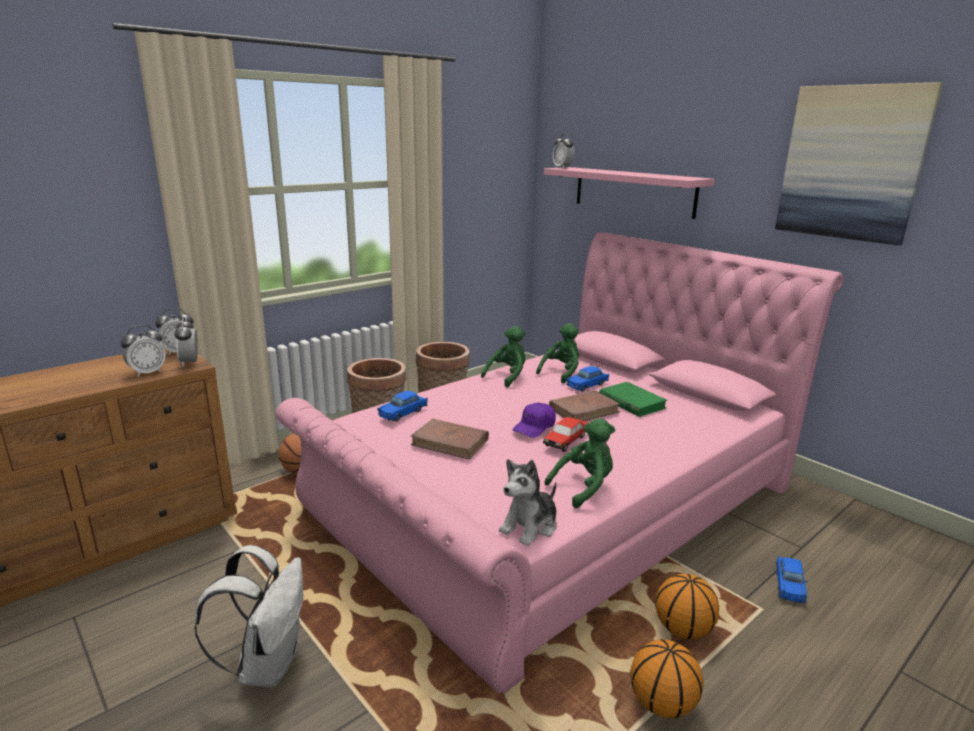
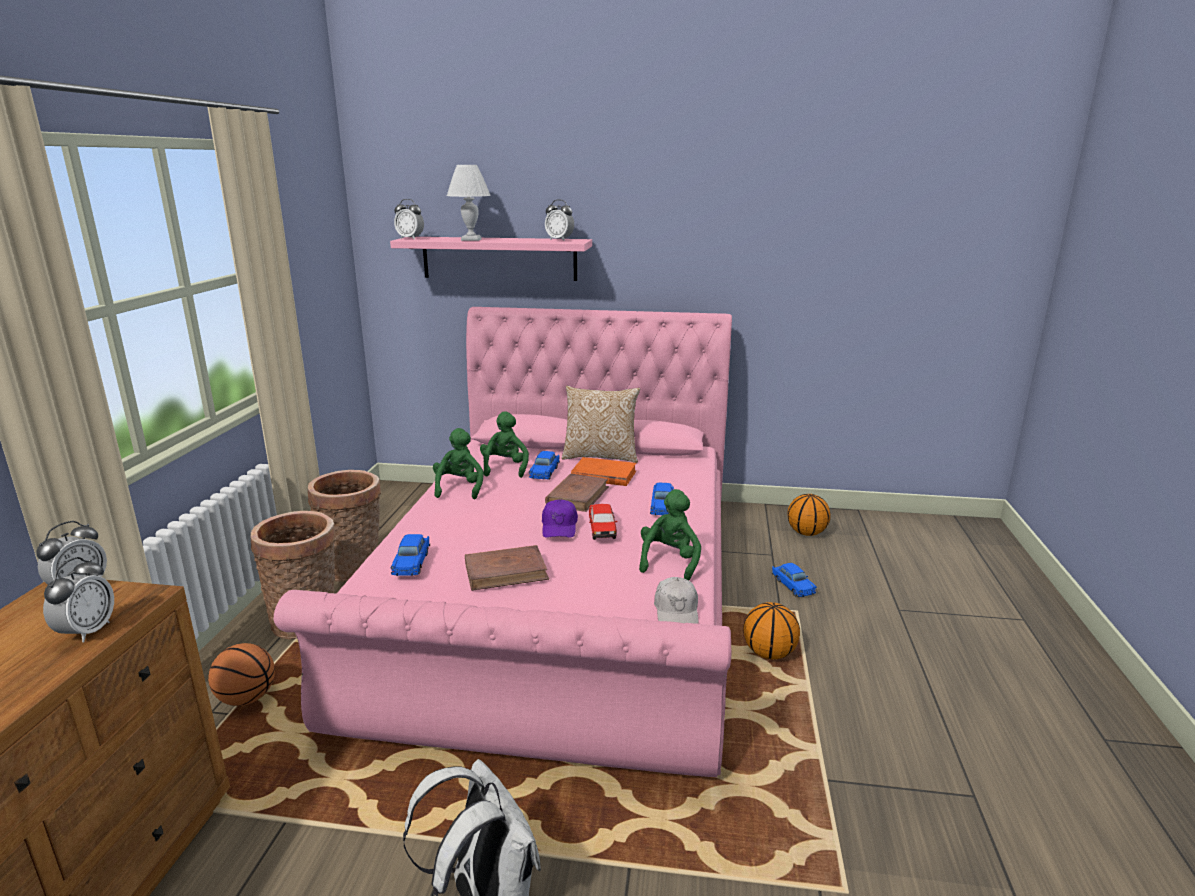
camera: 40 degrees left, 0 degrees up
(190, 363) = (132, 595): alarm clock -> alarm clock (559, 240)
(530, 526) = (676, 612): plush toy -> white cap
(605, 171) = (471, 239): none -> white table lamp
(631, 402) = (603, 475): green book -> orange book
(646, 443) = (662, 506): none -> blue toy car
(653, 387) = (601, 456): none -> pillow
(662, 704) = (814, 713): basketball -> basketball (807, 533)
(851, 163) = (719, 218): picture -> none

